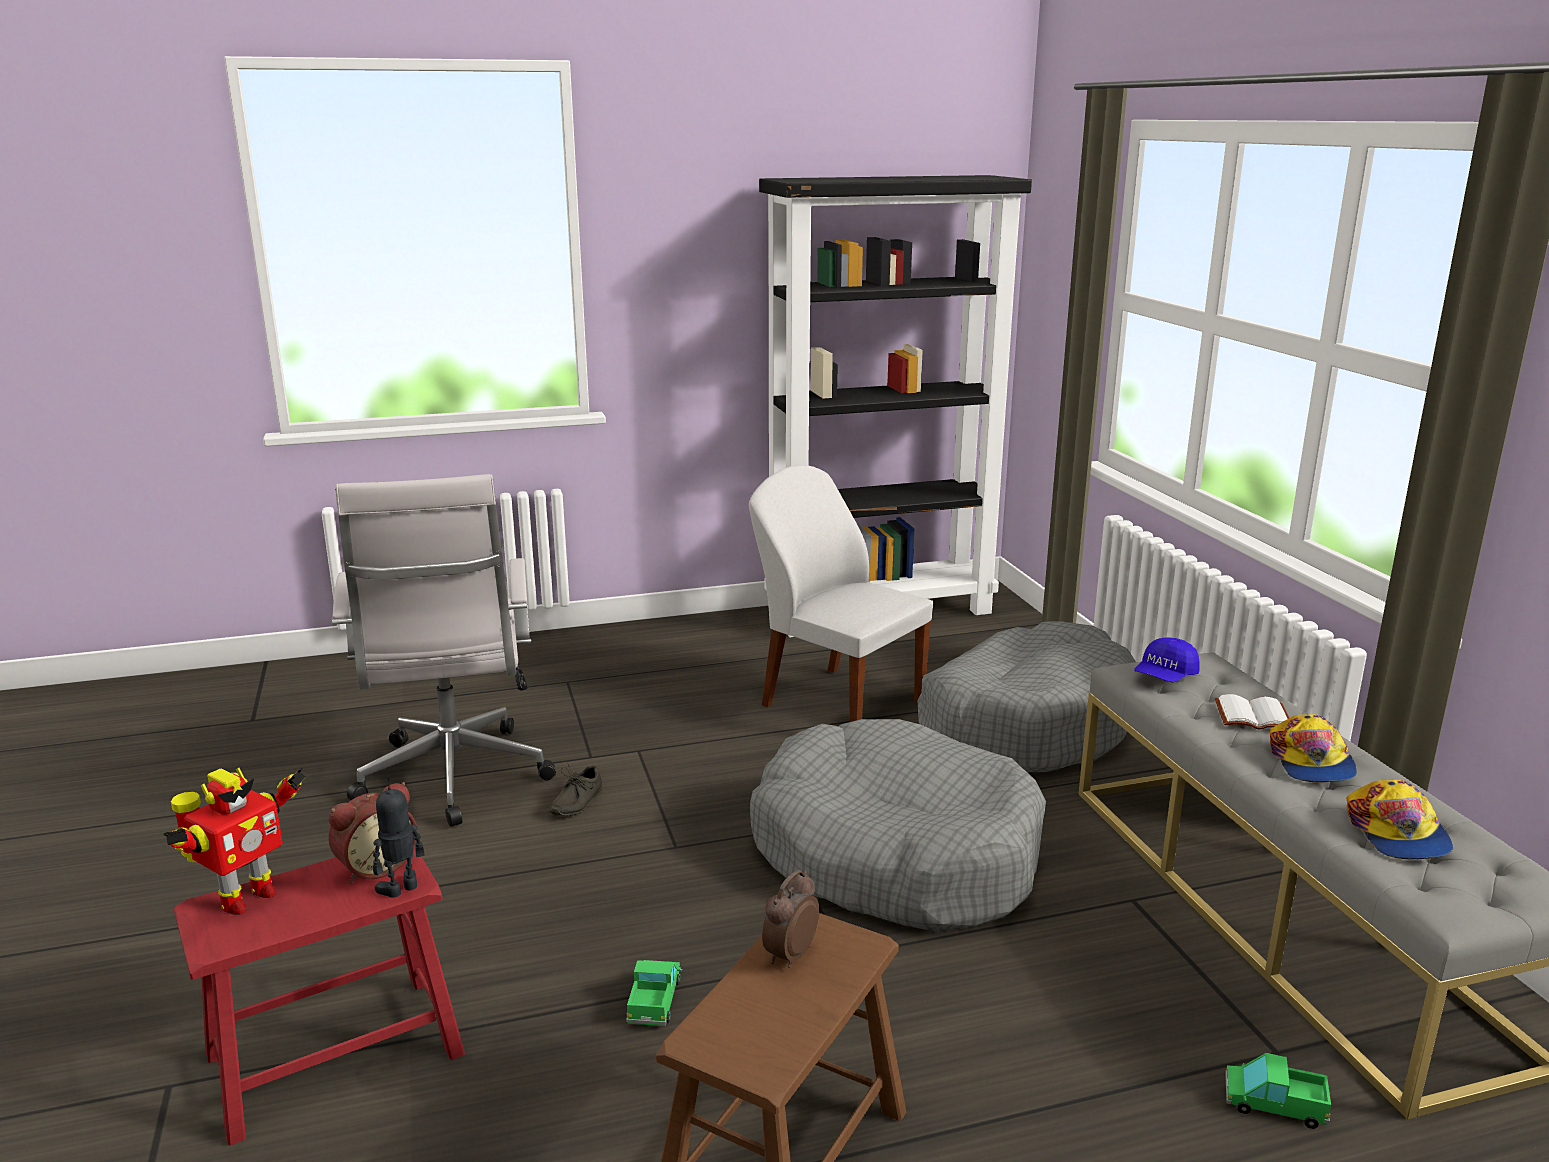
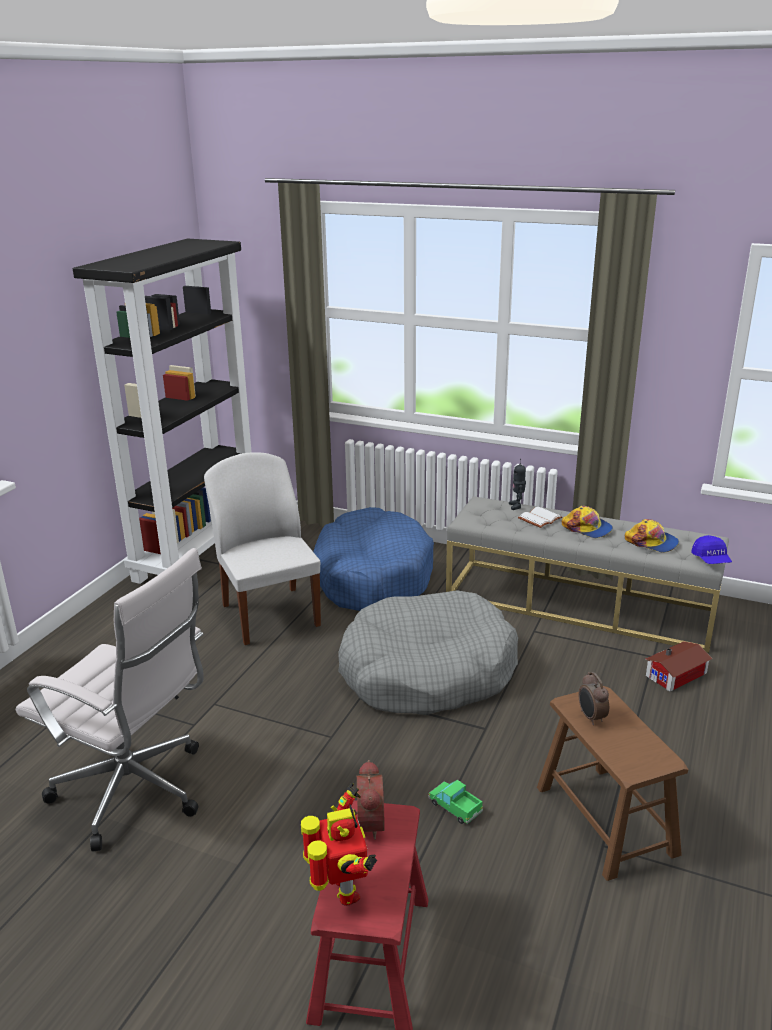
camera: 50 degrees left, 5 degrees up
(401, 889) = (404, 821): toy robot -> toy robot (517, 506)
(574, 802) = (236, 753): grey shoe -> none
(839, 702) = (270, 614): white chair -> white chair turned 75 degrees clockwise
(1026, 724) = (372, 576): grey dog bed -> blue dog bed
(1165, 677) = (483, 516): blue cap -> blue cap (711, 560)
(1274, 1104) = (678, 674): toy truck -> toy house

